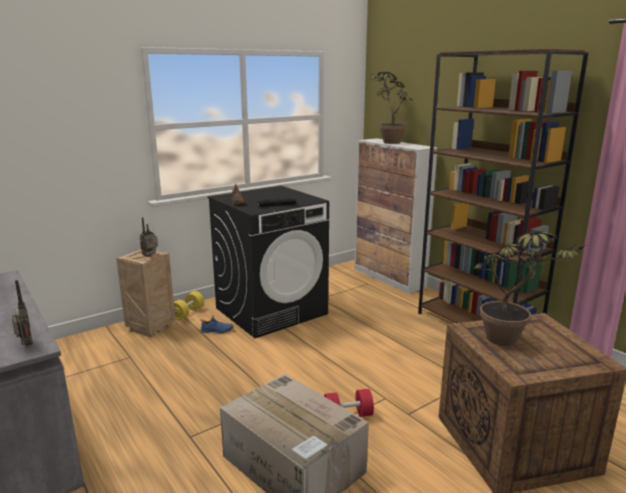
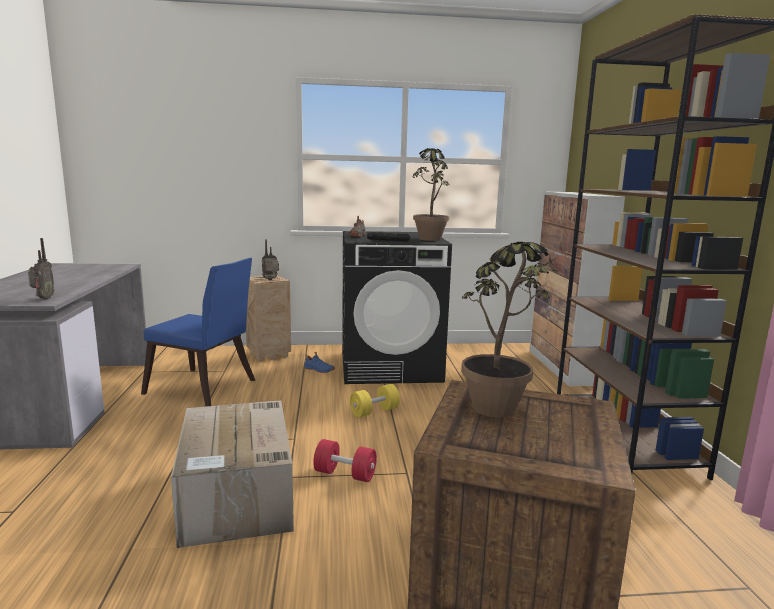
camera: 30 degrees right, 5 degrees down
(137, 382) = (205, 389): none -> blue chair
(187, 313) = (312, 351): yellow dumbbell -> yellow dumbbell (374, 411)
(387, 142) = (574, 192): potted plant -> potted plant (429, 238)

